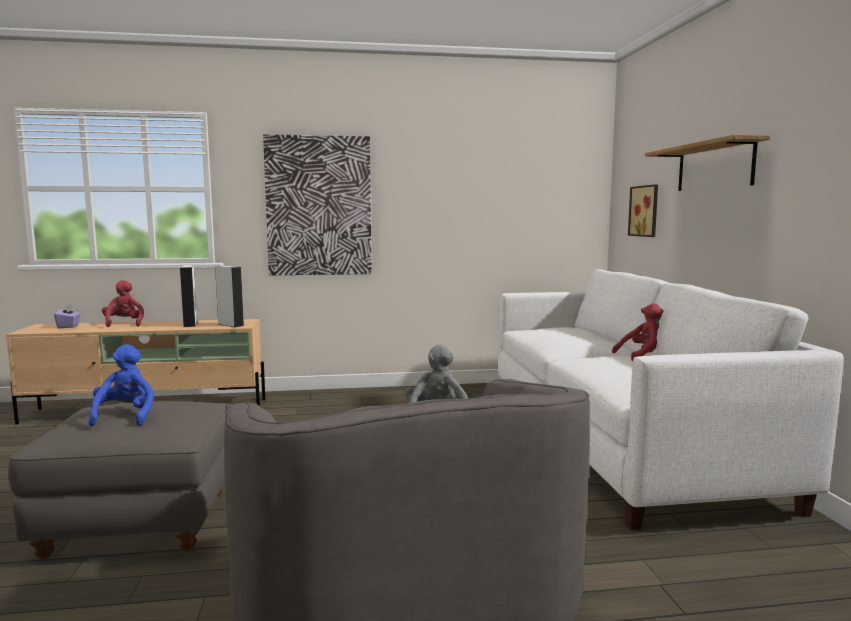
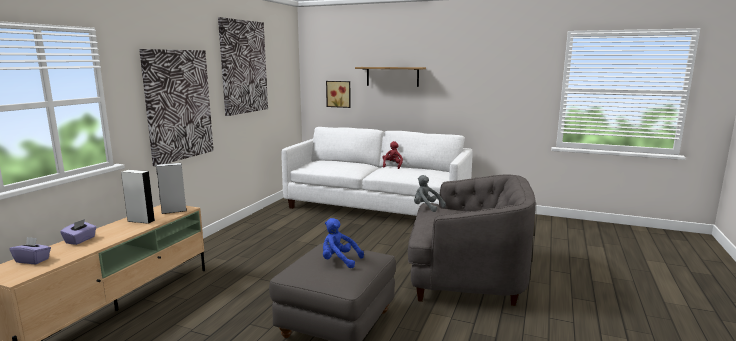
camera: 60 degrees left, 5 degrees up
(124, 324) = (80, 240): red plush toy -> purple tissue box
(455, 162) = (243, 67): none -> picture

